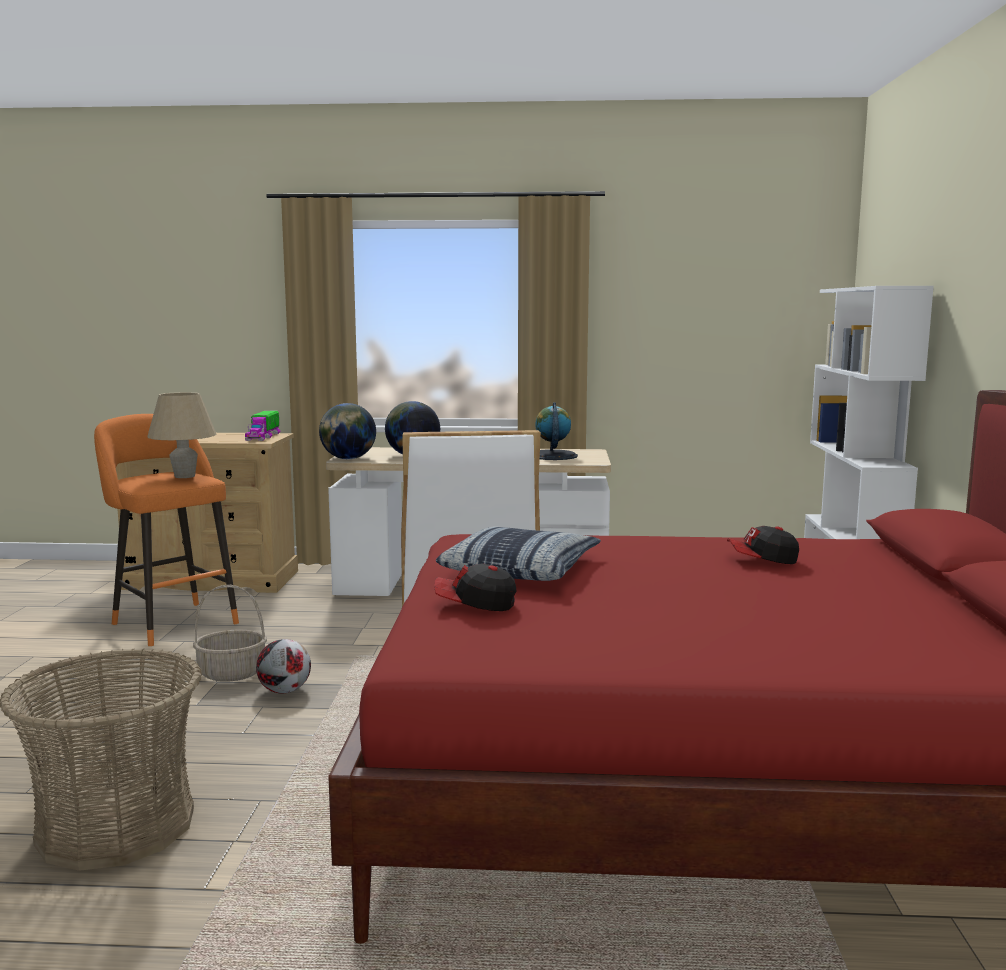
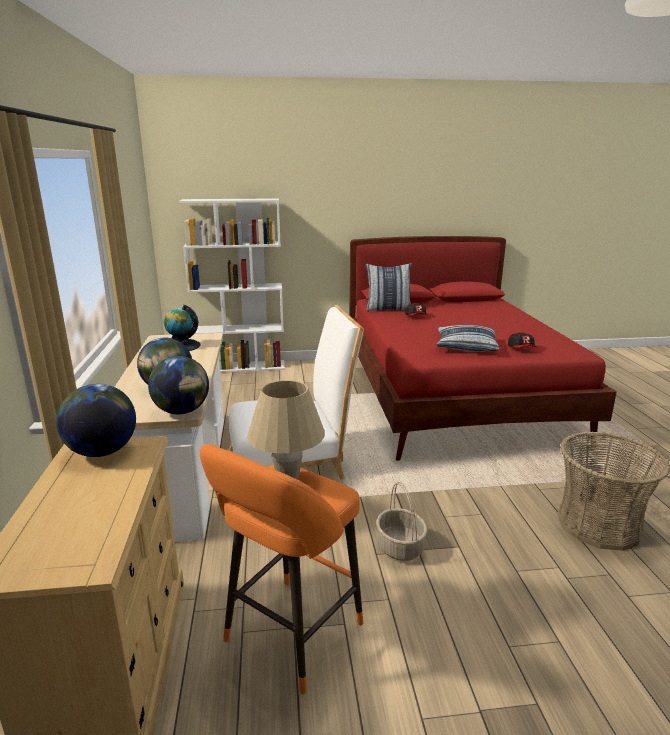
camera: 100 degrees left, 10 degrees up
(263, 437) = (102, 451): toy truck -> globe
(284, 691) = (417, 514): football -> none
(837, 549) = (388, 309): none -> pillow

